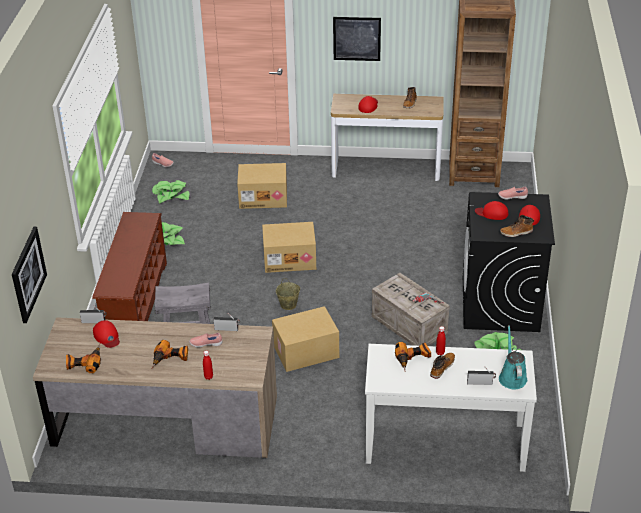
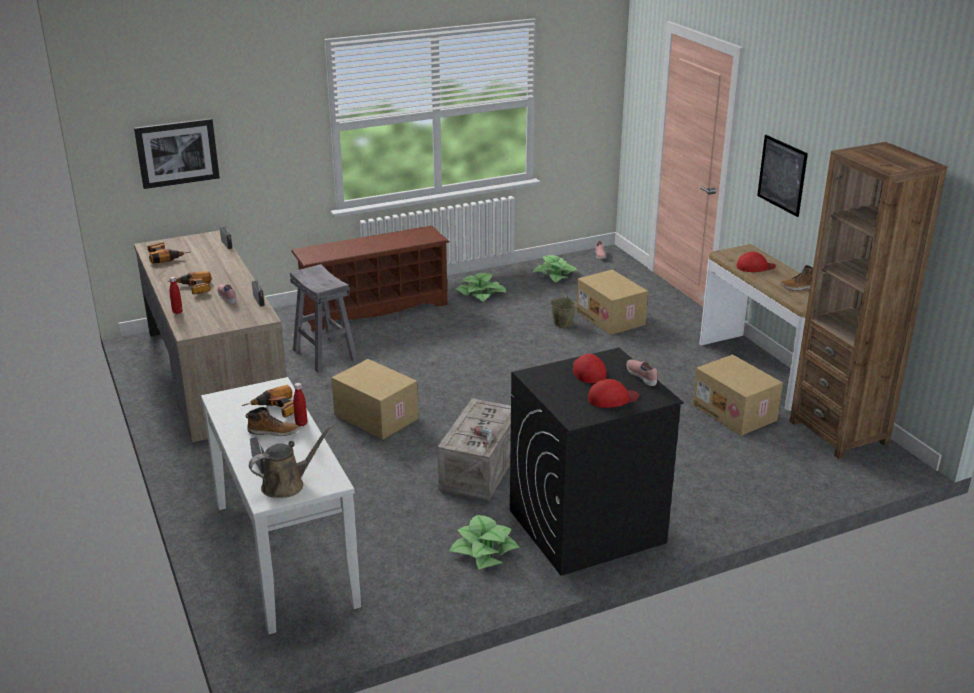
camera: 60 degrees right, 10 degrees down
(107, 336) = (209, 255): red cap -> none
(288, 305) = (444, 384): beige bucket -> beige bucket (562, 323)
(290, 259) = (523, 363): cardboard box -> cardboard box (735, 412)
(512, 377) = (287, 484): turquoise watering can -> brown watering can
(516, 232) = (562, 397): boot -> none

